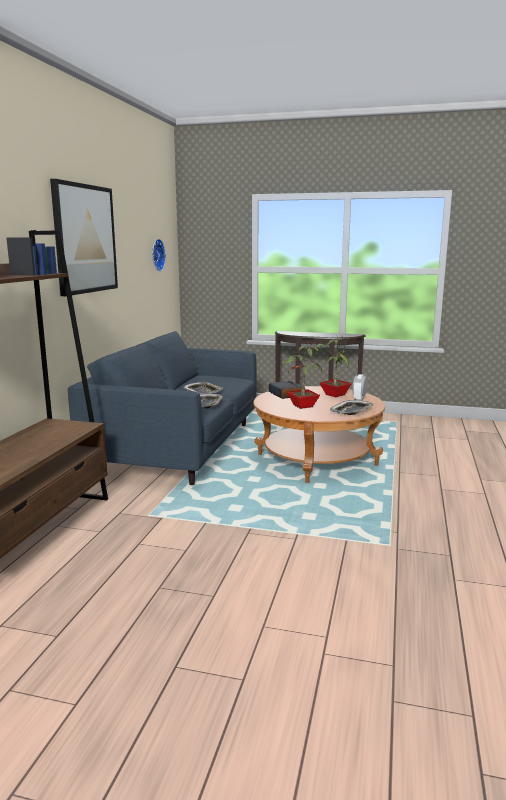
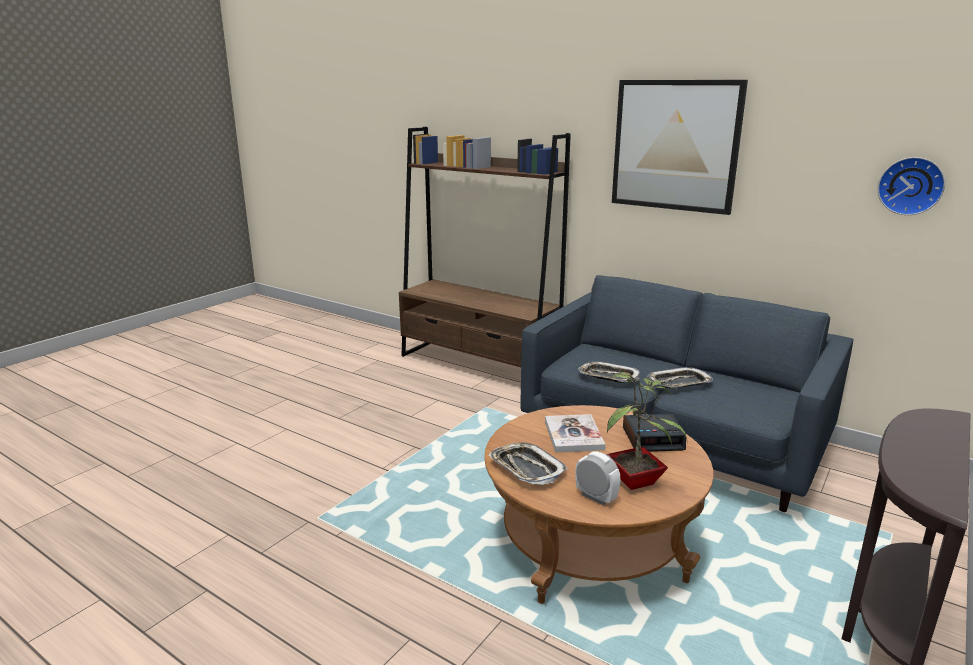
camera: 110 degrees right, 5 degrees up
(301, 406) = (573, 435): potted plant -> book

